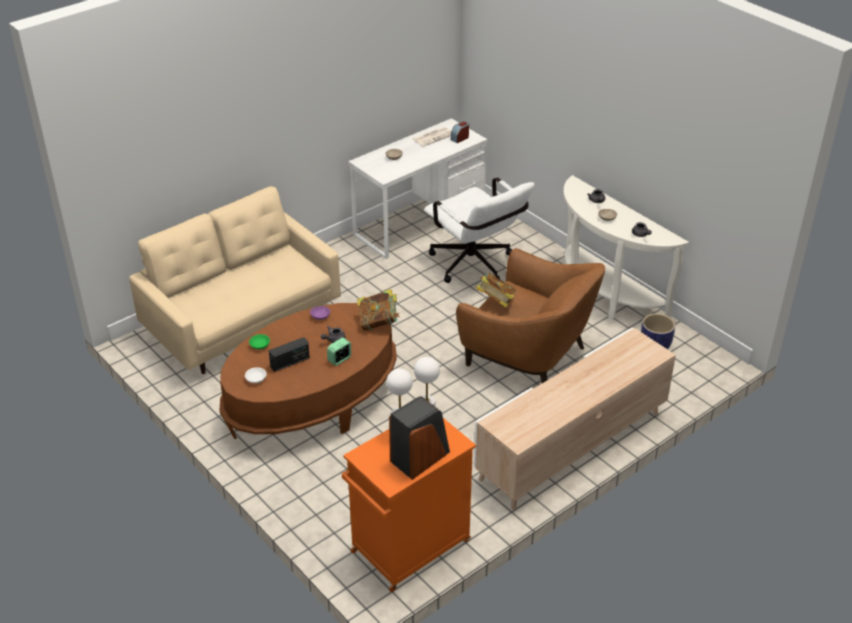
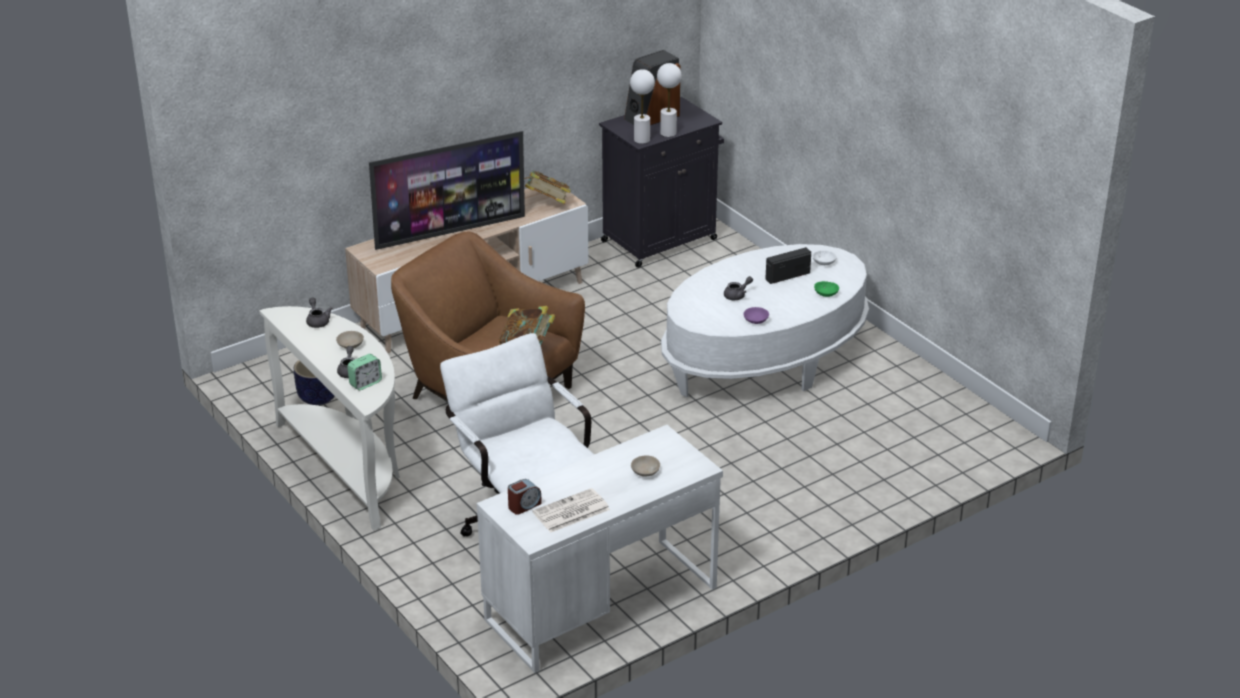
camera: 175 degrees left, 5 degrees down
(243, 322) = (870, 454): beige sofa -> none
(312, 402) = (764, 358): brown coffee table -> white coffee table
(339, 359) = (729, 276): alarm clock -> alarm clock (365, 383)
(378, 323) = (682, 310): book -> book (547, 203)
(409, 548) = (661, 240): orange cabinet -> black cabinet
(592, 378) = (450, 232): none -> television

